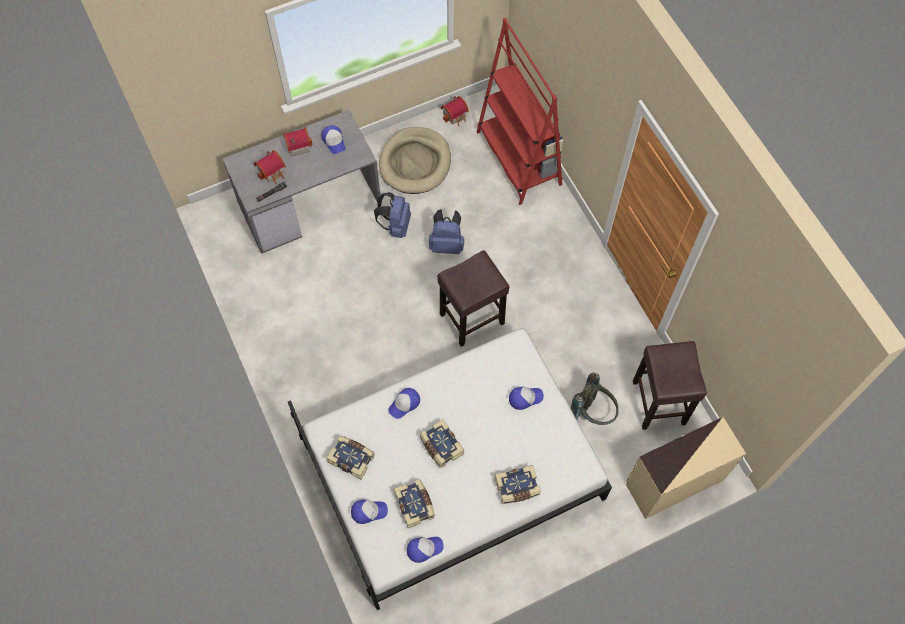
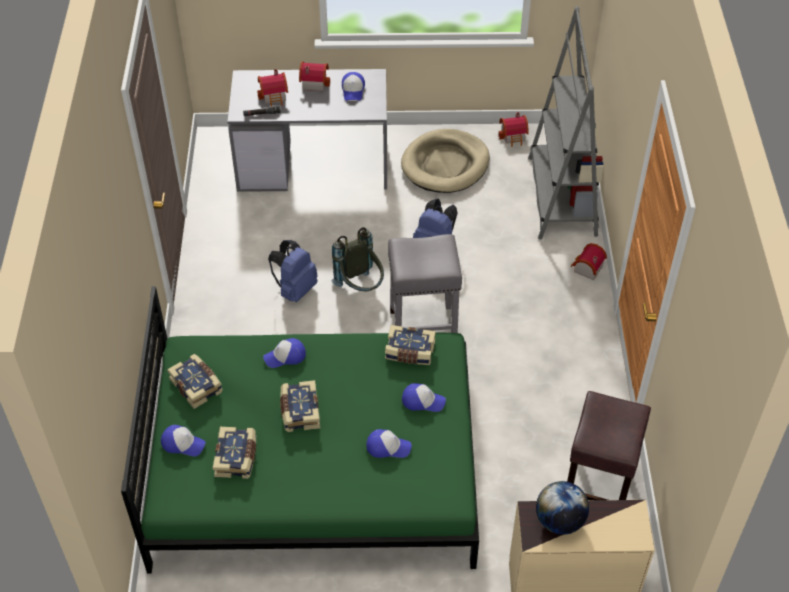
camera: 25 degrees right, 15 degrees down
(395, 226) = (390, 213): blue backpack -> blue backpack (295, 289)
(424, 549) = (220, 505): cap -> cap (388, 447)
(451, 470) = (314, 466): white bed -> green bed
(471, 319) = (421, 328): brown stool -> grey stool
(517, 488) = (361, 486): book -> book (410, 352)
(518, 158) = (561, 196): red bookcase -> grey bookcase
(566, 217) = (586, 269): none -> toy house
(593, 412) = (510, 472): grey backpack -> grey backpack (361, 287)
(674, 459) = (559, 521): none -> globe

